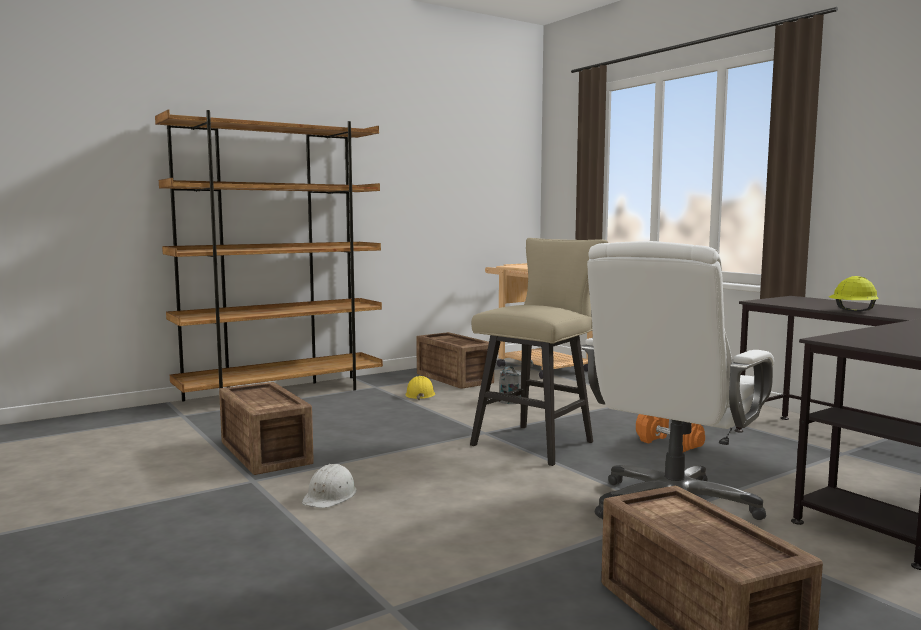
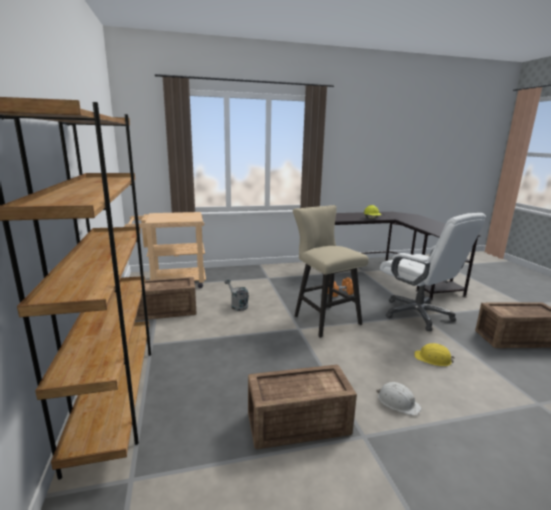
camera: 70 degrees left, 10 degrees up
(420, 394) = (195, 331): yellow hard hat -> yellow hard hat (433, 359)

